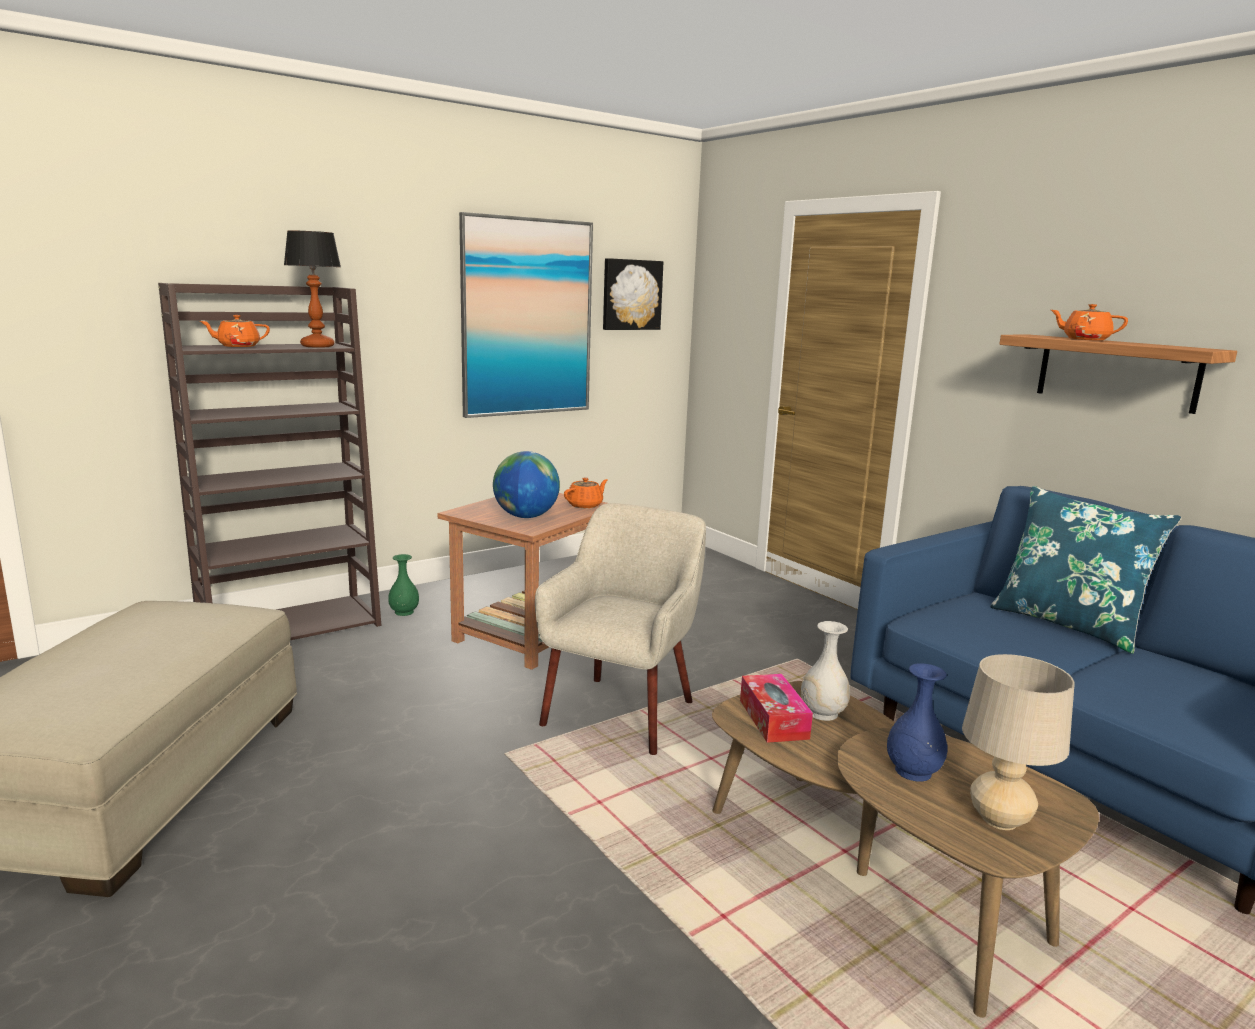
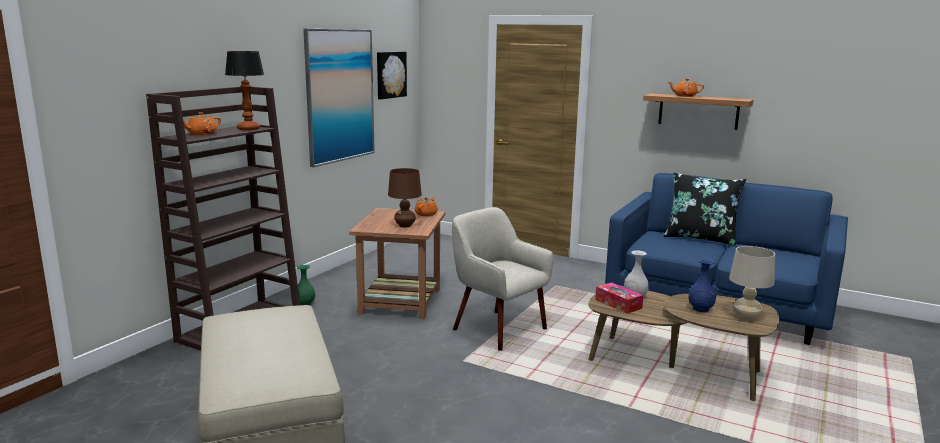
camera: 25 degrees left, 0 degrees up
(526, 517) = (405, 225): globe -> brown table lamp
(621, 713) = (498, 329): beige armchair -> beige armchair turned 45 degrees counterclockwise
(1068, 624) = (700, 238): blue pillow -> black pillow

